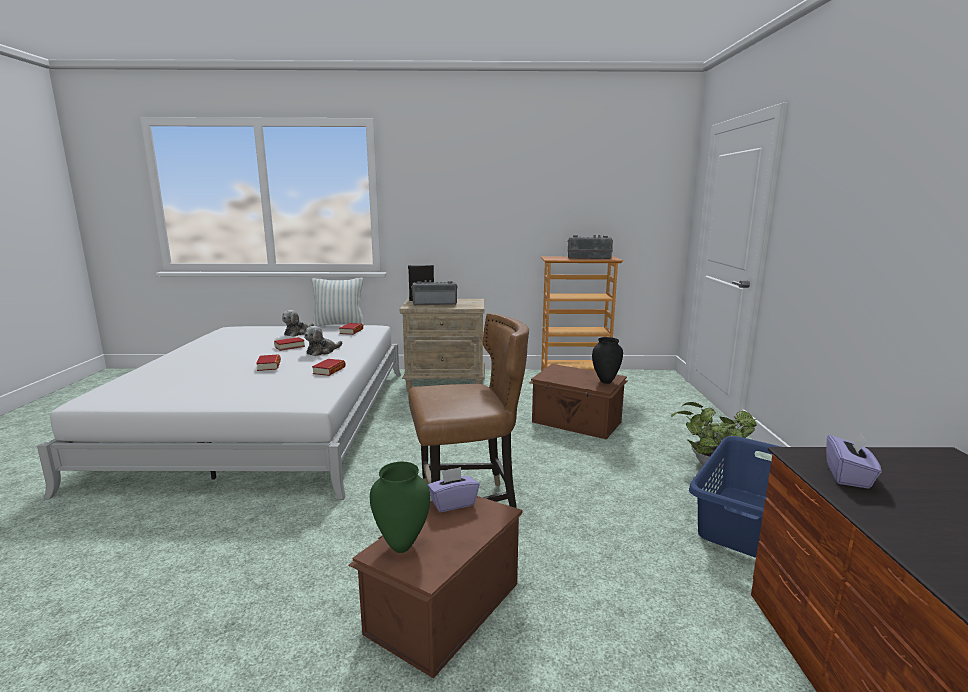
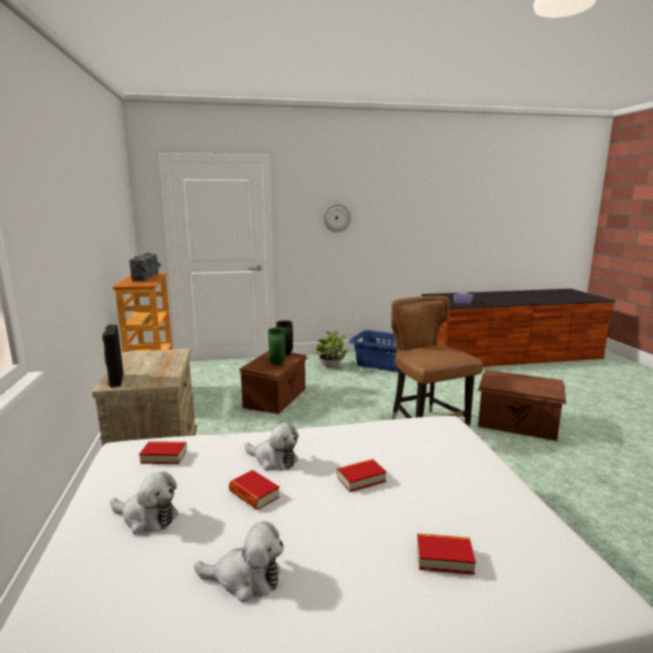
camera: 100 degrees left, 0 degrees up
(231, 346) = (245, 578): none -> plush toy
(329, 370) = (353, 436): book -> book (444, 558)
(339, 324) = (87, 486): pillow -> none
(402, 545) = (542, 389): green vase -> green vase (277, 363)
(434, 303) = (150, 370): radio -> none
(453, 503) = (496, 383): purple tissue box -> none
(839, 210) = (337, 218): none -> wall clock

